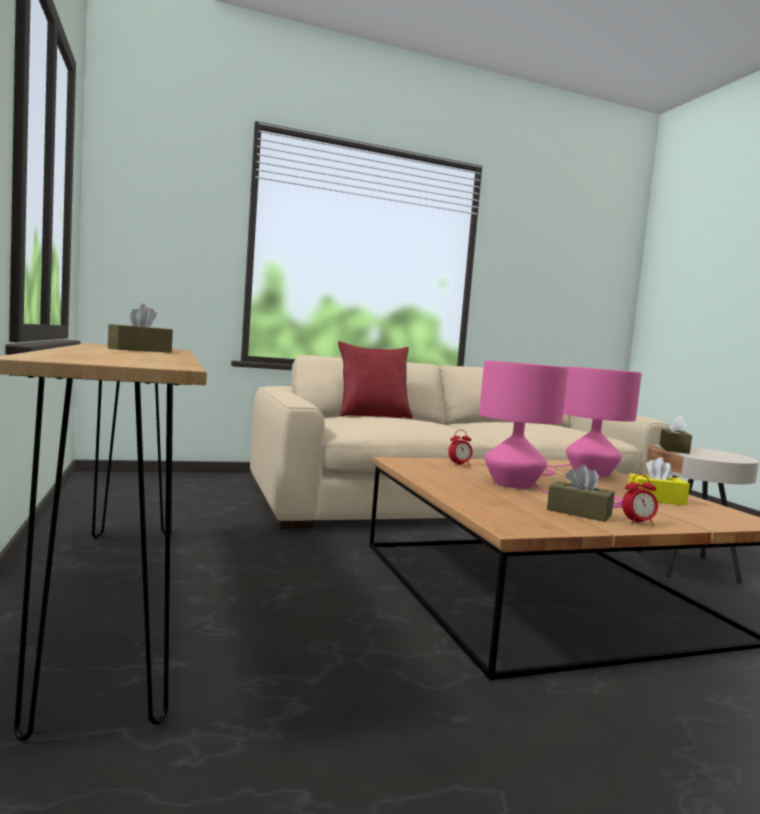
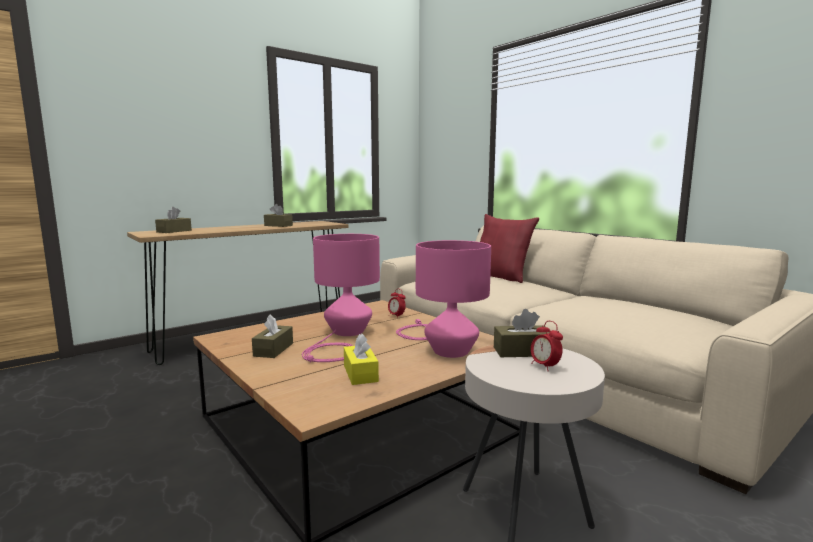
camera: 70 degrees right, 5 degrees up
(102, 358) = (174, 231): none -> brown tissue box
(638, 523) = (258, 365): alarm clock -> alarm clock (545, 366)

